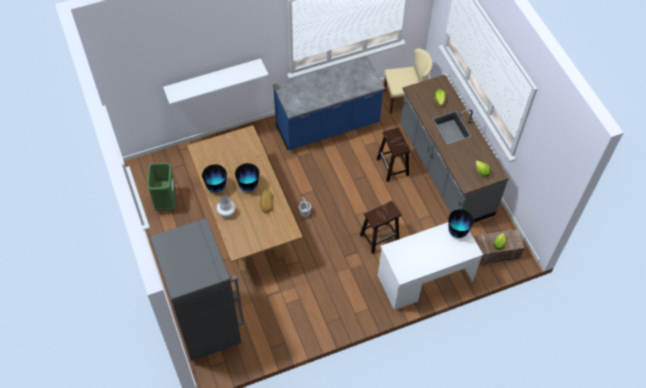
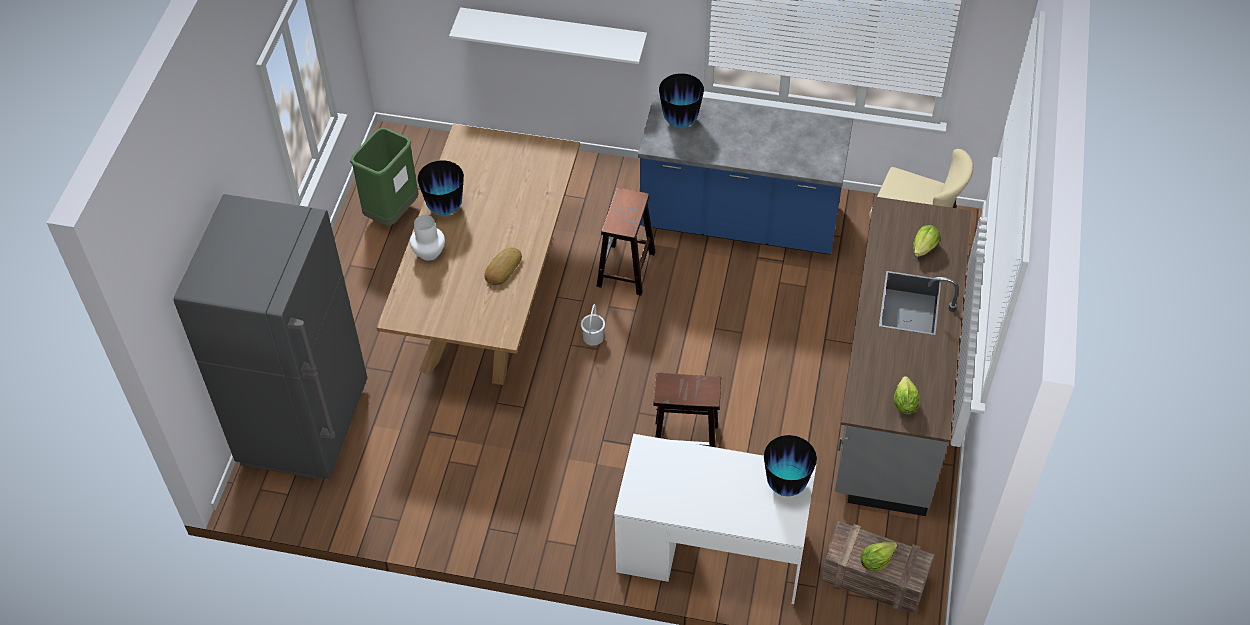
camera: 35 degrees right, 5 degrees down
(248, 186) = (495, 230): vase -> vase (680, 121)
(393, 167) = (800, 342): brown stool -> brown stool (626, 270)

